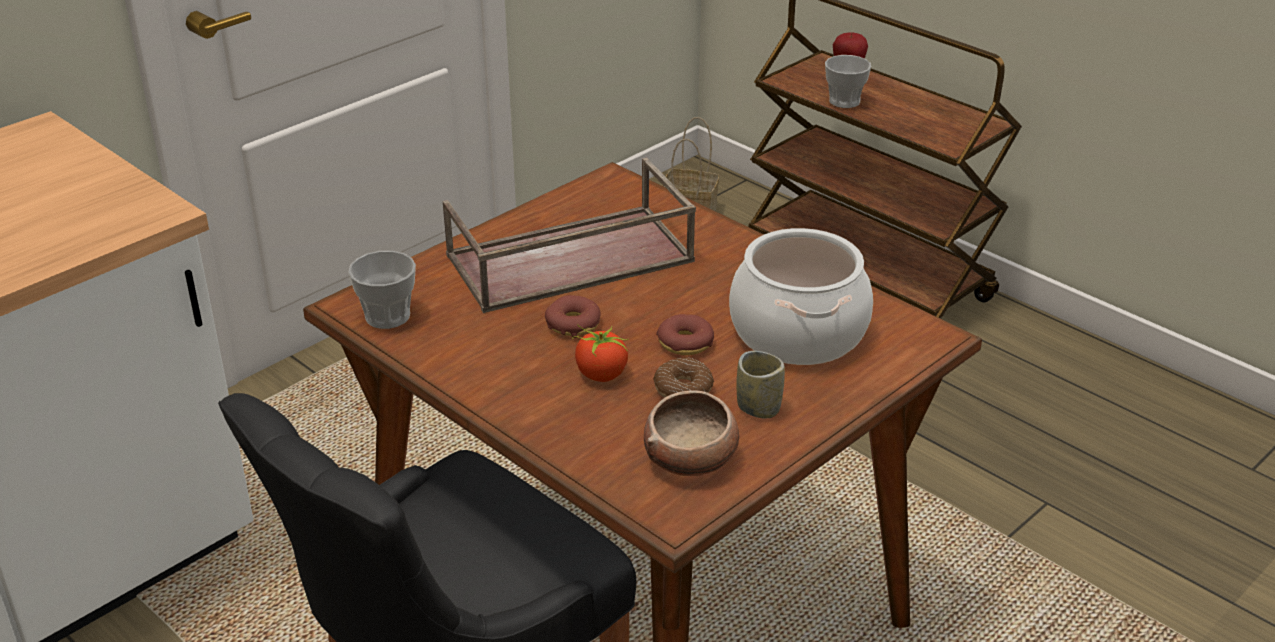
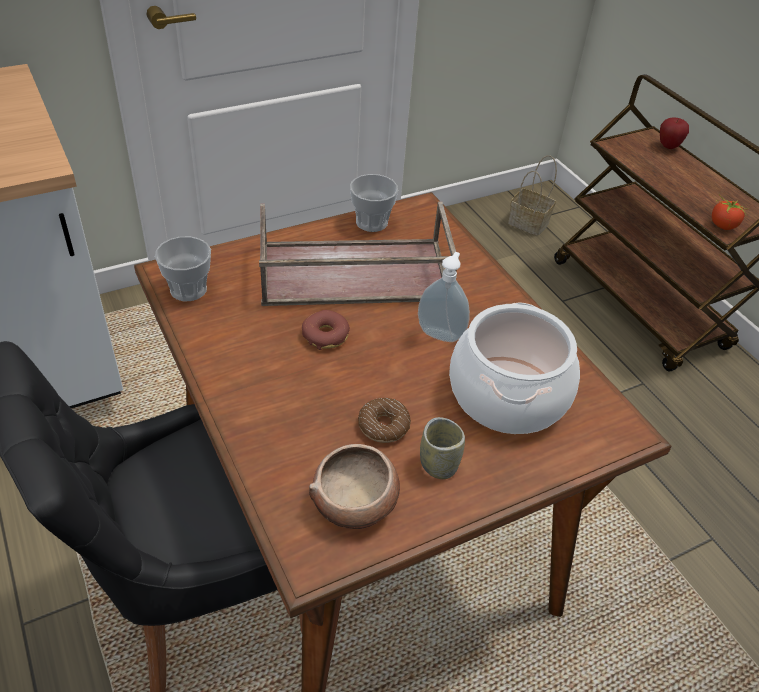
camera: 15 degrees right, 10 degrees up
(601, 374) = (323, 392): tomato -> tomato (722, 225)
(685, 343) = (407, 379): donut -> none
(698, 294) = (441, 333): none -> soap dispenser
(844, 101) = (654, 173): cup -> cup (371, 222)

